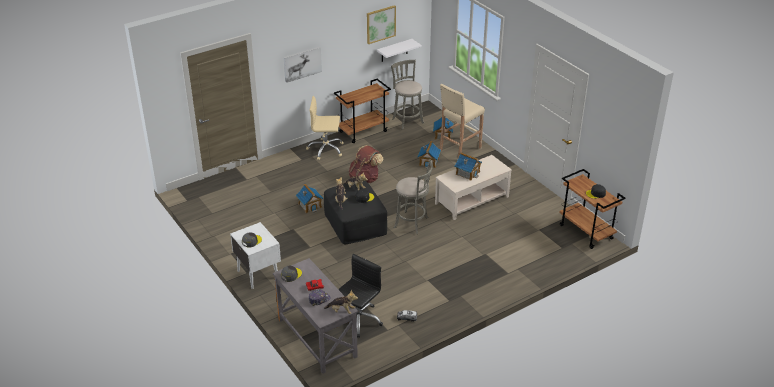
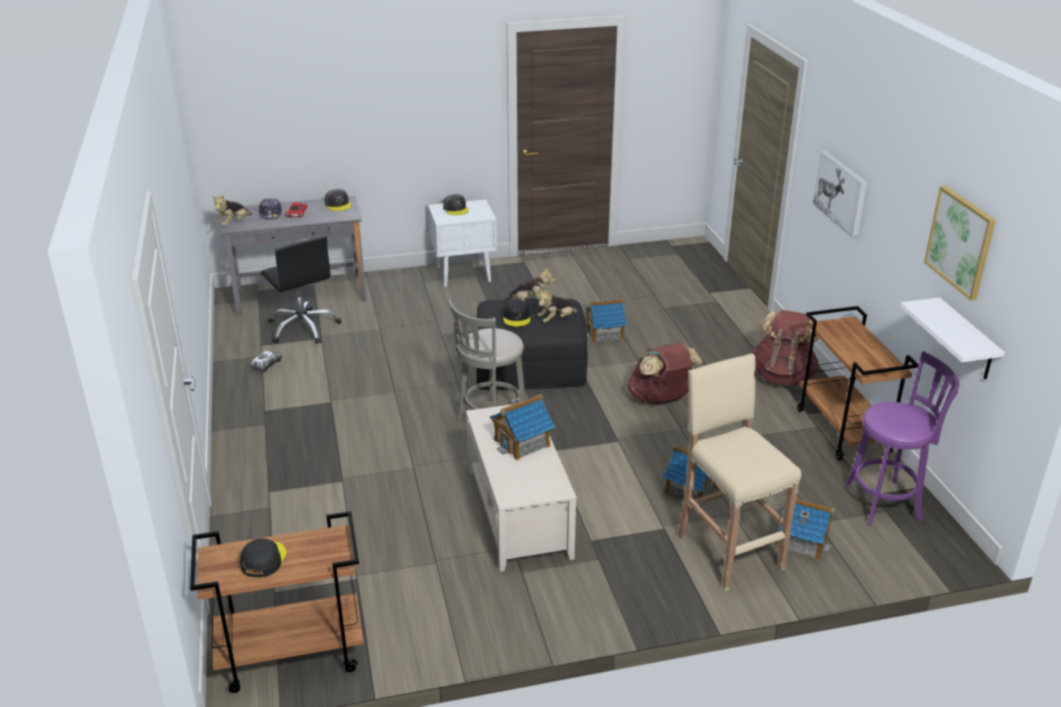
camera: 110 degrees right, 5 degrees down
(326, 149) = (782, 376): beige office chair -> brown backpack
(407, 120) = (886, 502): grey stool -> purple stool

